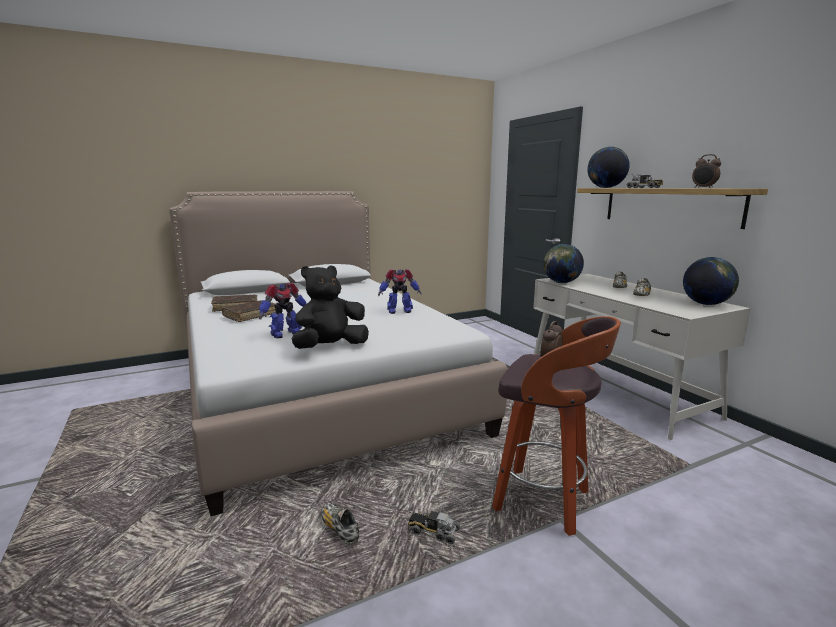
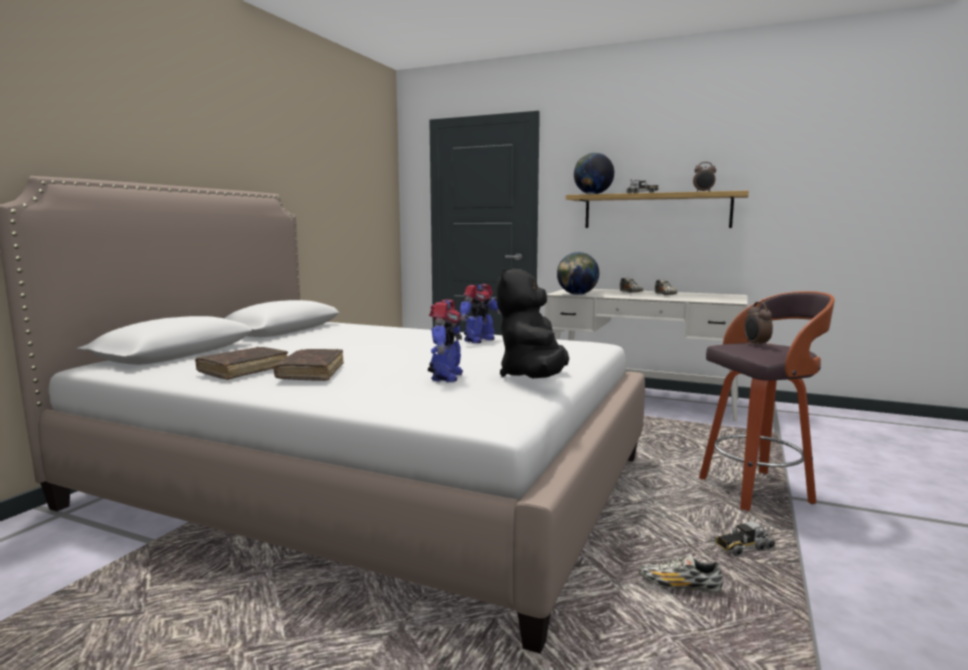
camera: 40 degrees left, 5 degrees down
(706, 304) = (720, 295): globe -> none

